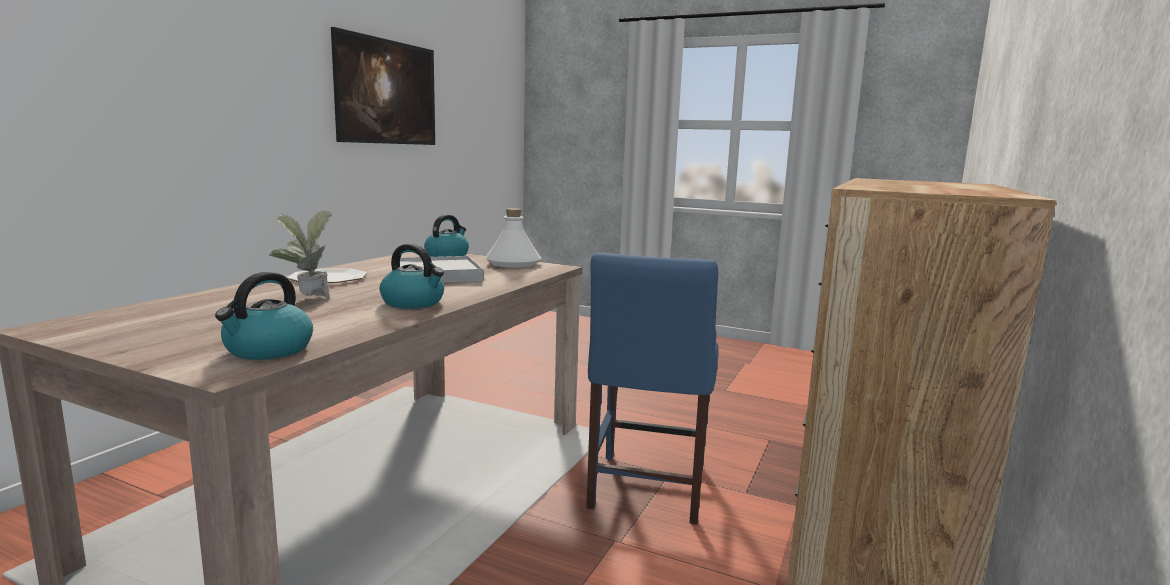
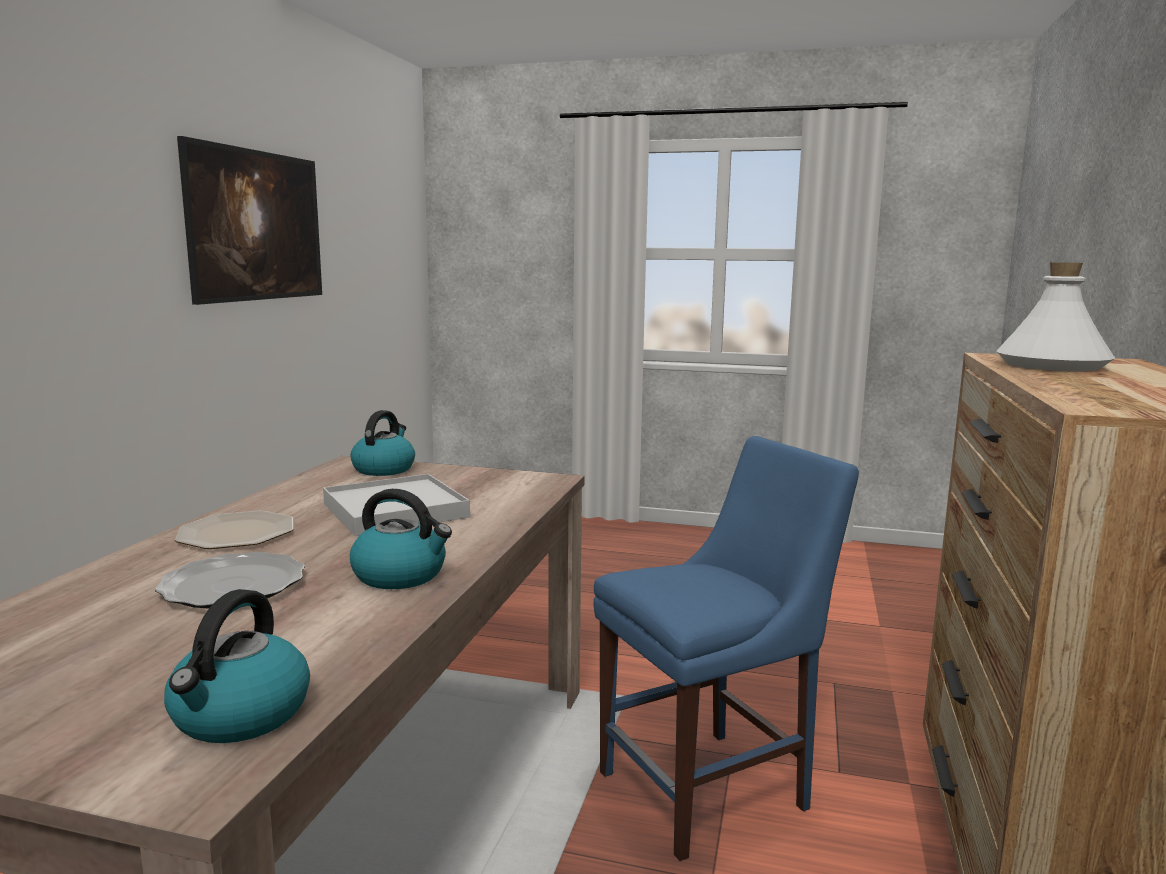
camera: 10 degrees left, 0 degrees up
(307, 300) = (234, 586): potted plant -> plate
(512, 263) = (486, 477): white bottle -> white bottle (1051, 365)
(645, 490) = (711, 787): blue chair -> blue chair turned 120 degrees counterclockwise

